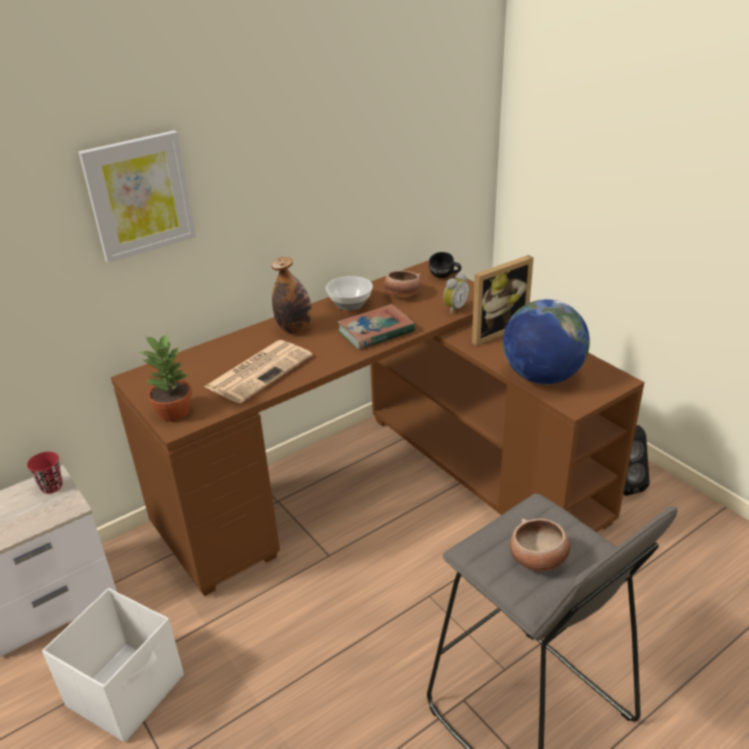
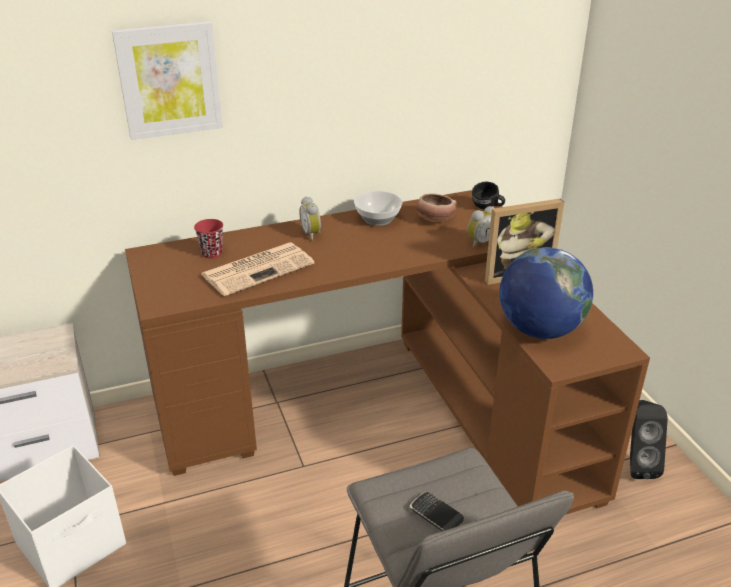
camera: 15 degrees right, 0 degrees up
(51, 486) = (54, 340): red cup -> red cup (212, 253)
(174, 412) = (162, 292): potted plant -> none
(295, 328) = (312, 234): bottle -> alarm clock
(376, 331) = (389, 251): book -> none
(538, 559) = (436, 515): bowl -> phone

